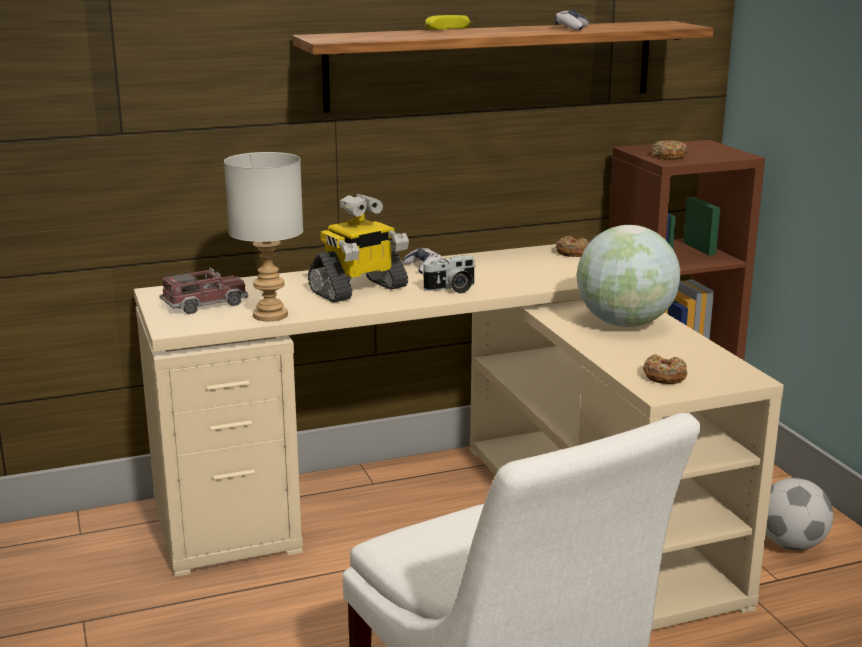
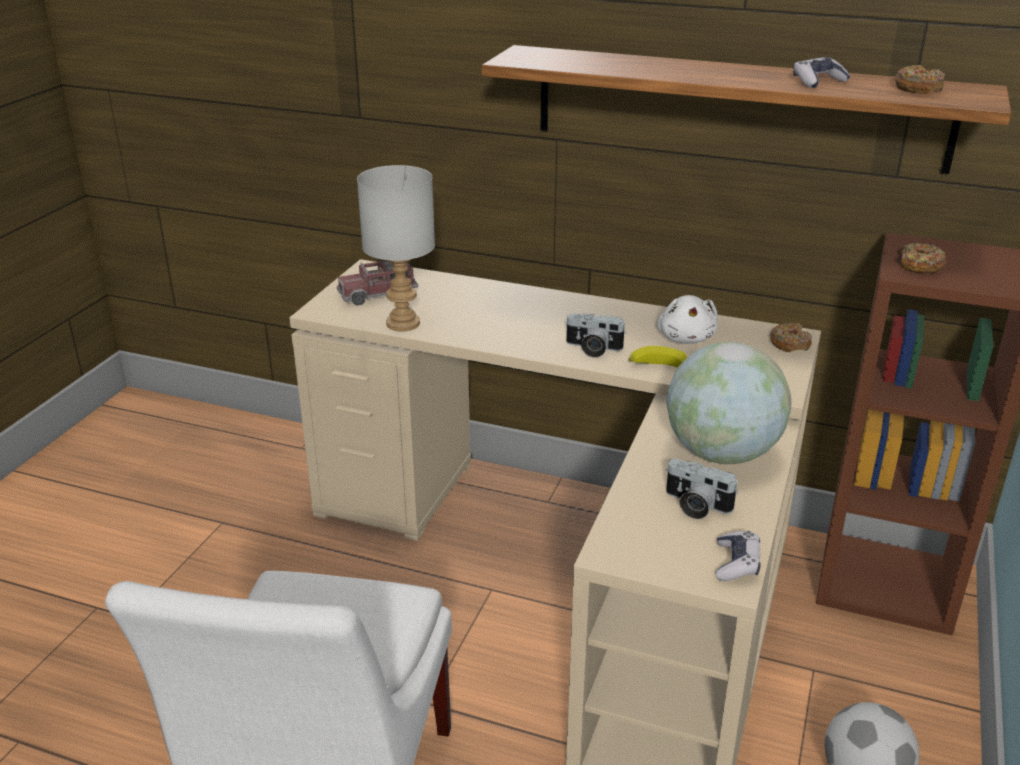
camera: 40 degrees right, 10 degrees up
(205, 304) = (377, 294): toy truck -> toy truck turned 150 degrees clockwise
(359, 290) = (514, 321): toy robot -> none
(423, 267) = (612, 313): game controller -> game controller (736, 563)
(446, 30) = (670, 62): banana -> banana (656, 366)
(502, 266) = (686, 338): none -> white plush toy
(661, 352) = (695, 505): none -> camera
(664, 376) = (646, 537): donut -> donut (917, 88)

